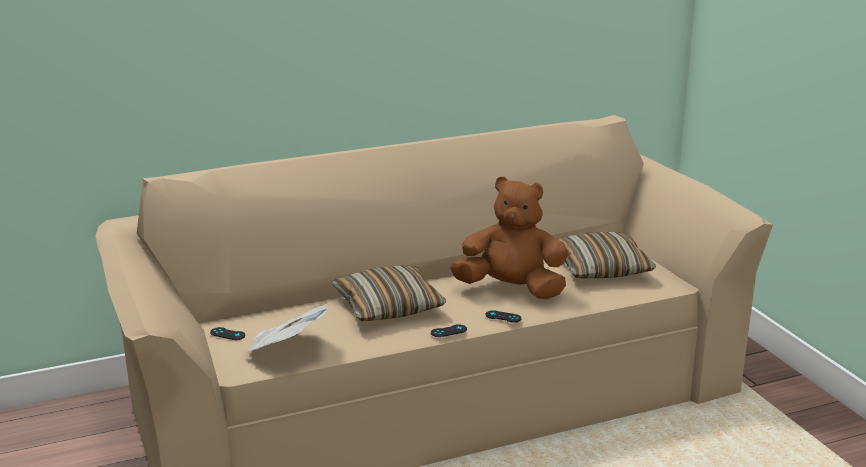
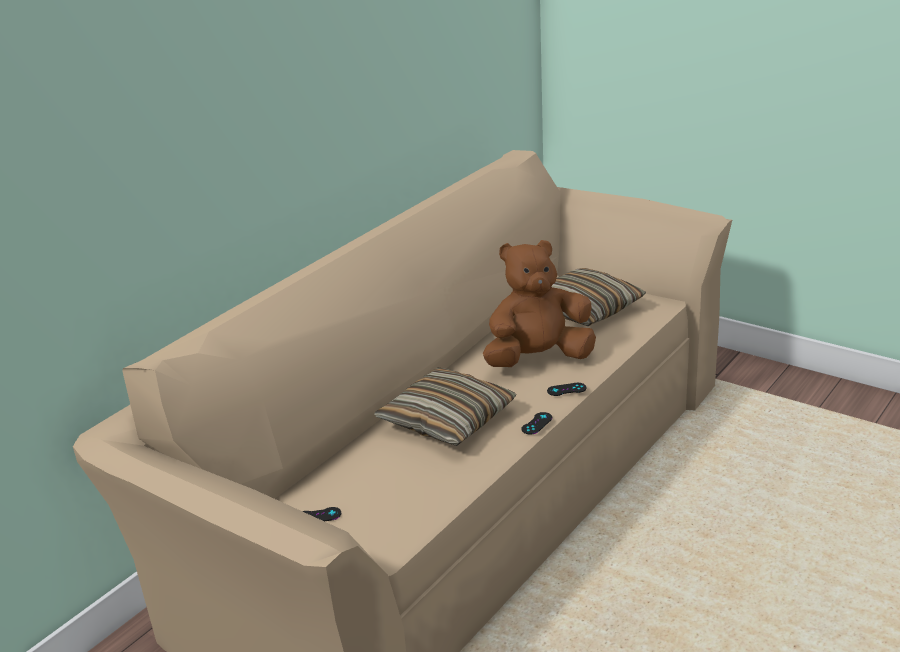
camera: 30 degrees left, 5 degrees up
(287, 349) = (404, 506): newspaper -> none

